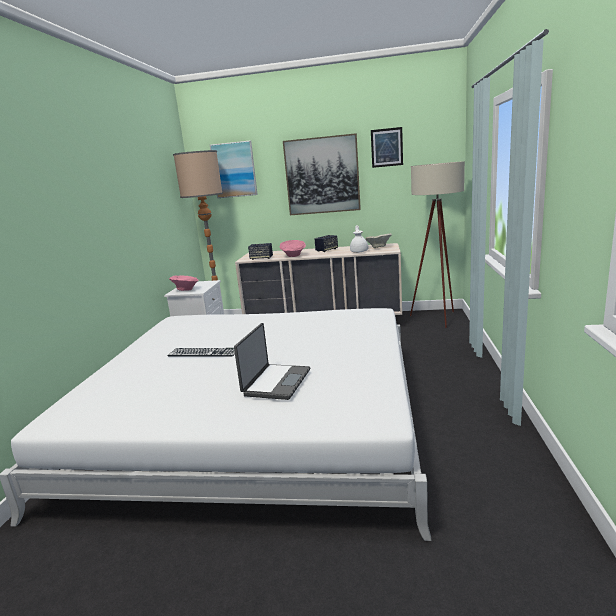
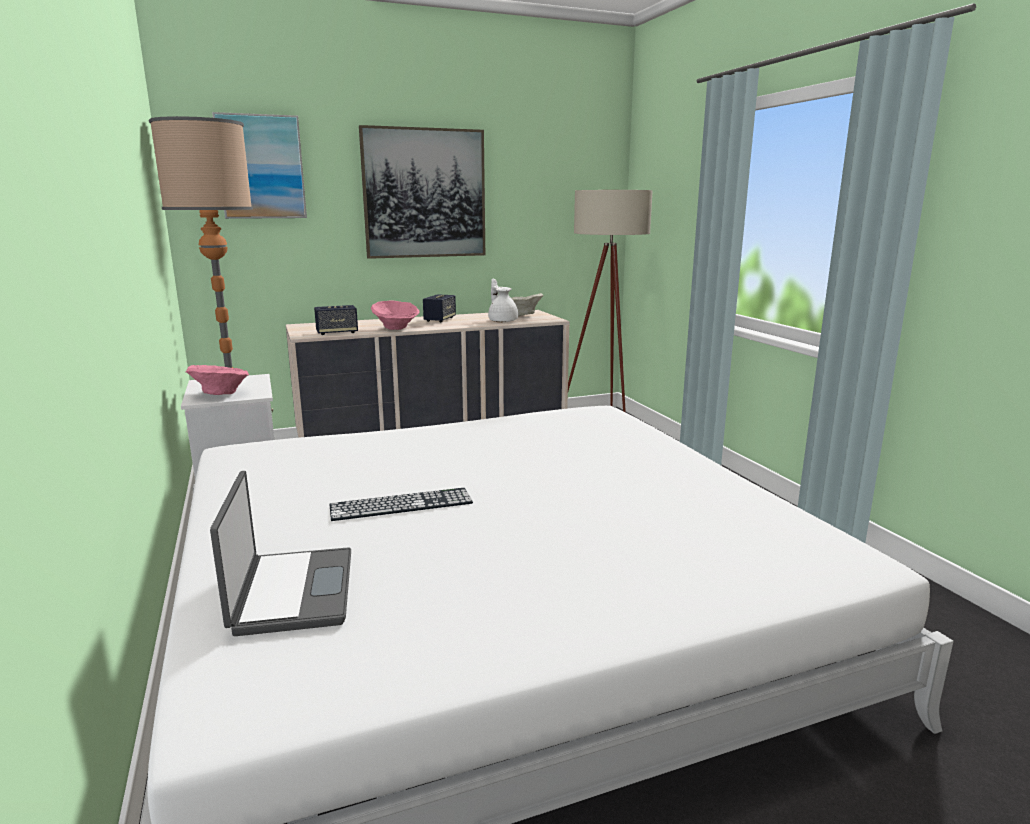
camera: 30 degrees left, 0 degrees up
(276, 382) = (622, 535): laptop -> laptop (291, 592)
(386, 147) = (526, 159): picture -> none

